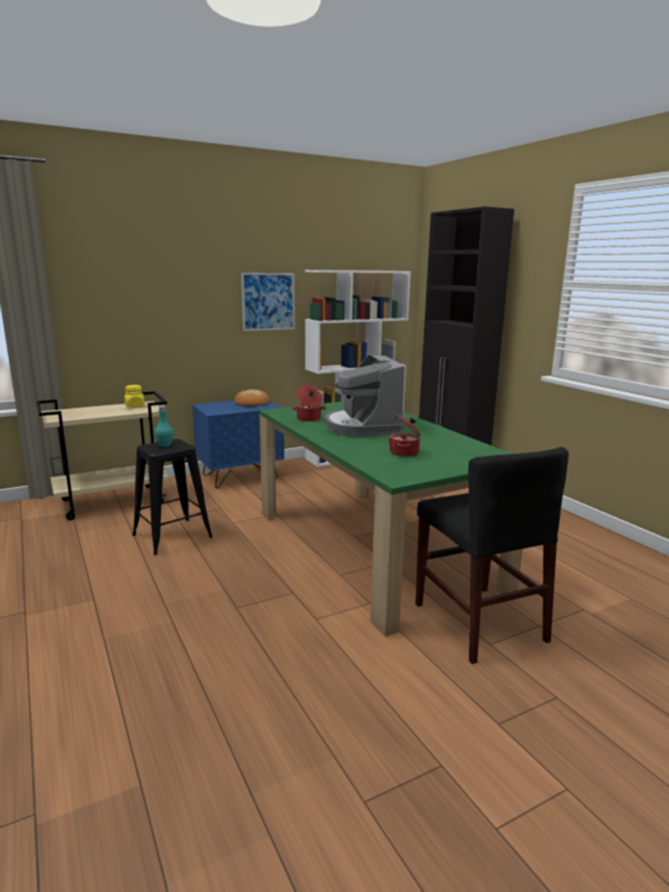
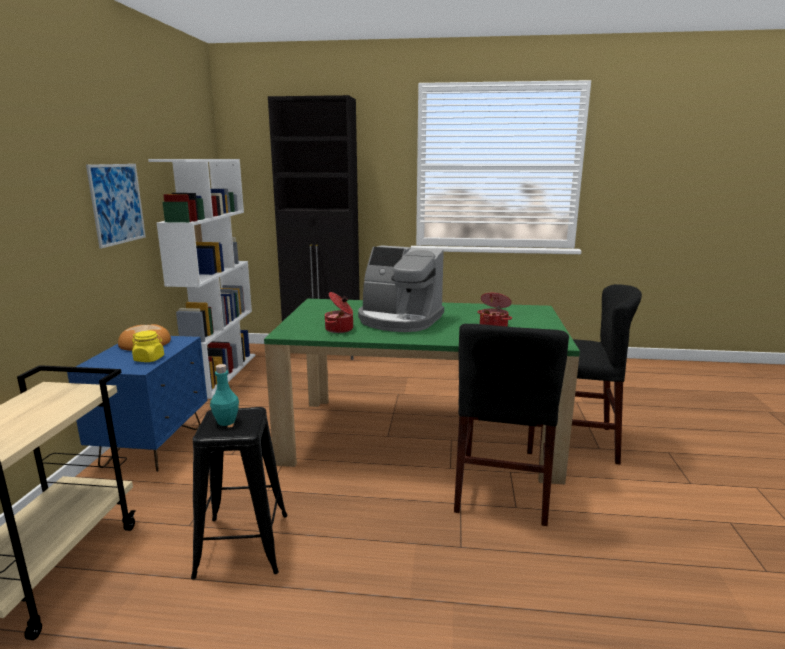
camera: 55 degrees left, 0 degrees up
(135, 406) = (46, 397): yellow jar -> yellow jar (149, 359)
(337, 605) = (502, 488): none -> black chair

